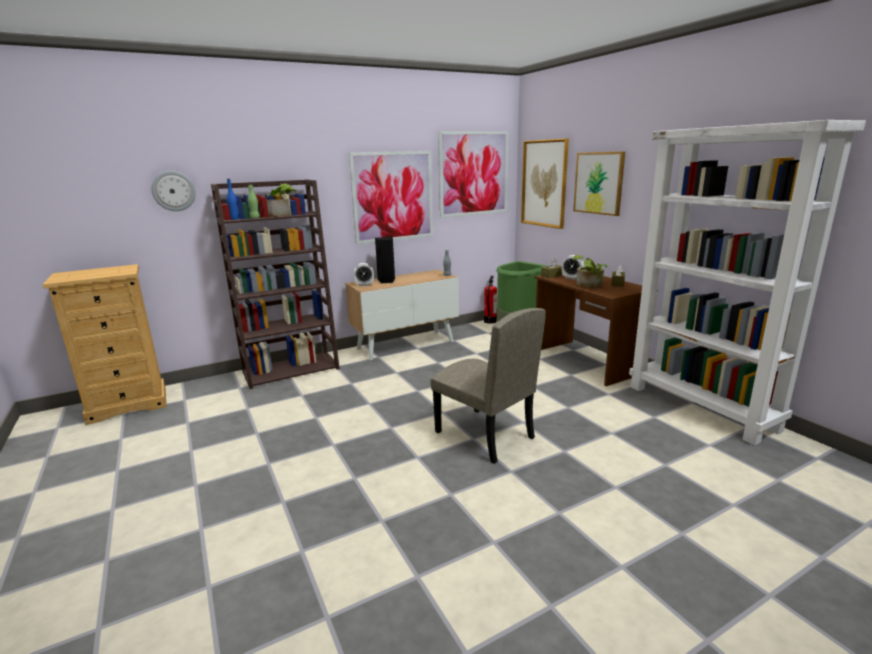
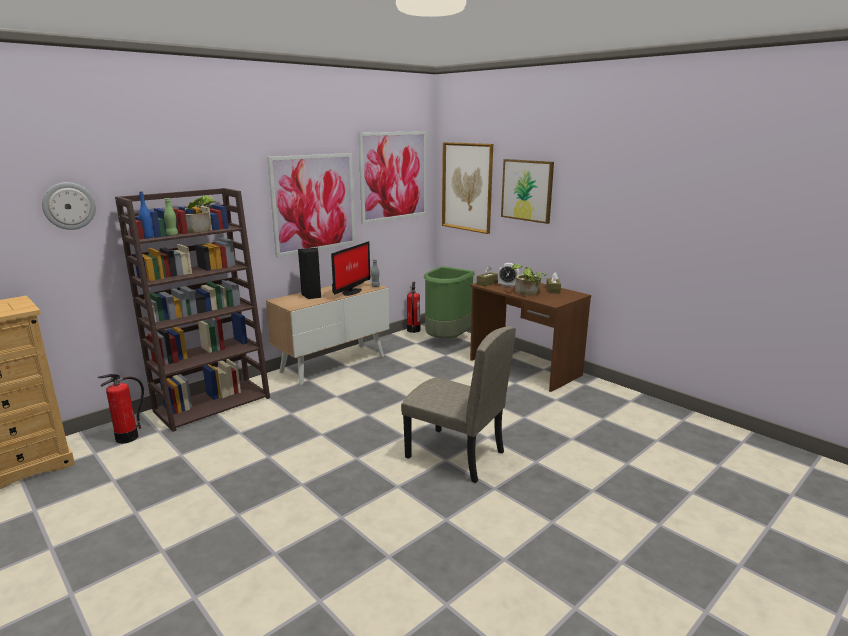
camera: 15 degrees left, 0 degrees up
(214, 390) = (127, 438): none -> fire extinguisher
(364, 285) = (290, 302): alarm clock -> none
(422, 279) = (350, 292): none -> monitor
(701, 407) = (640, 405): white bookcase -> none

